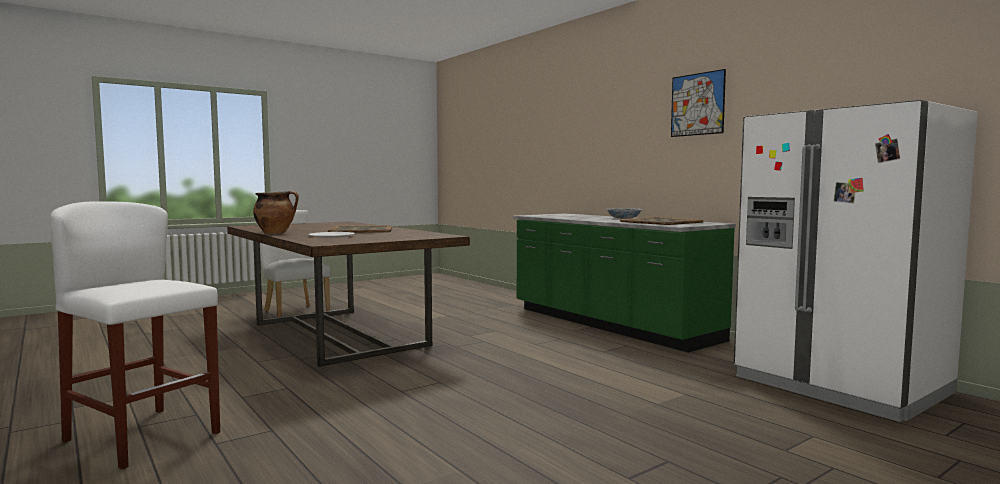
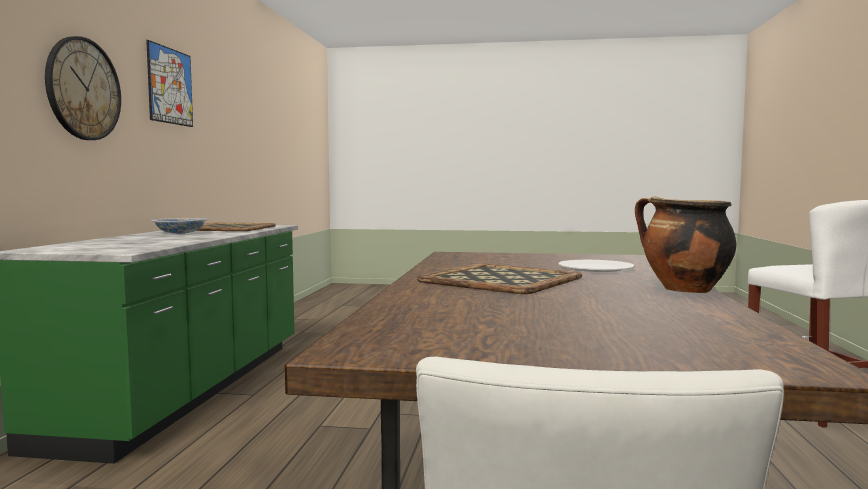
camera: 135 degrees left, 0 degrees up
(619, 129) = (83, 89): none -> wall clock
(840, 385) = (311, 319): white fridge -> none

